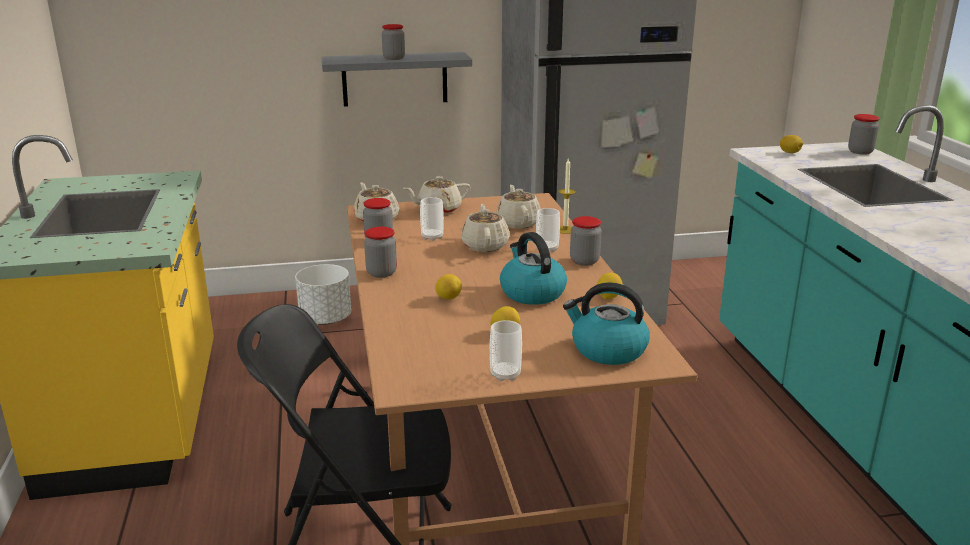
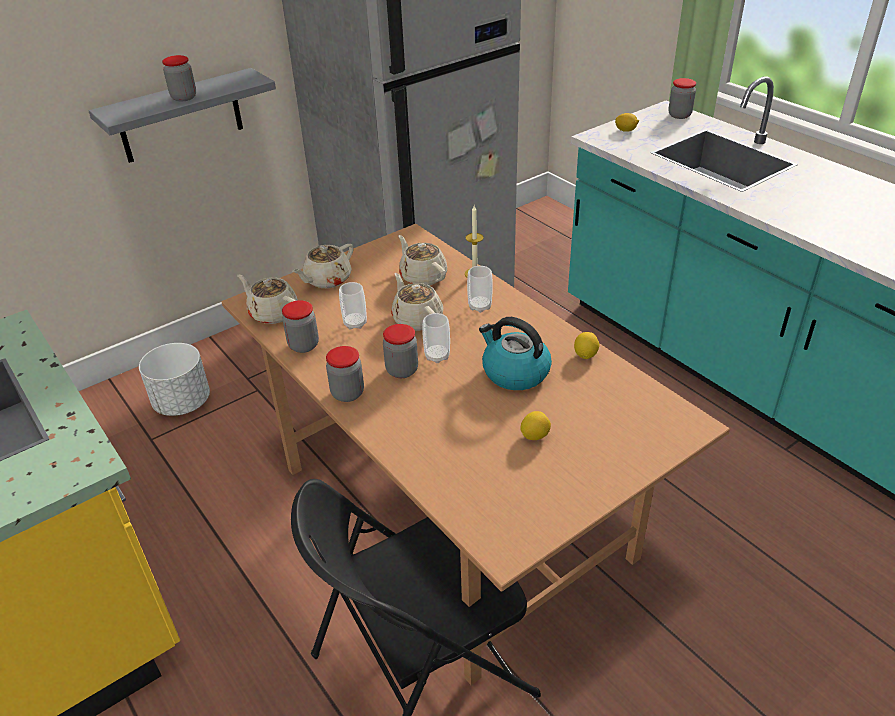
camera: 25 degrees left, 15 degrees up
(448, 298) = (444, 407): lemon -> none
(505, 375) = (581, 493): cup -> cup (437, 356)
(584, 261) = (526, 312): jar -> jar (402, 370)
(607, 350) = (638, 425): kettle -> none

